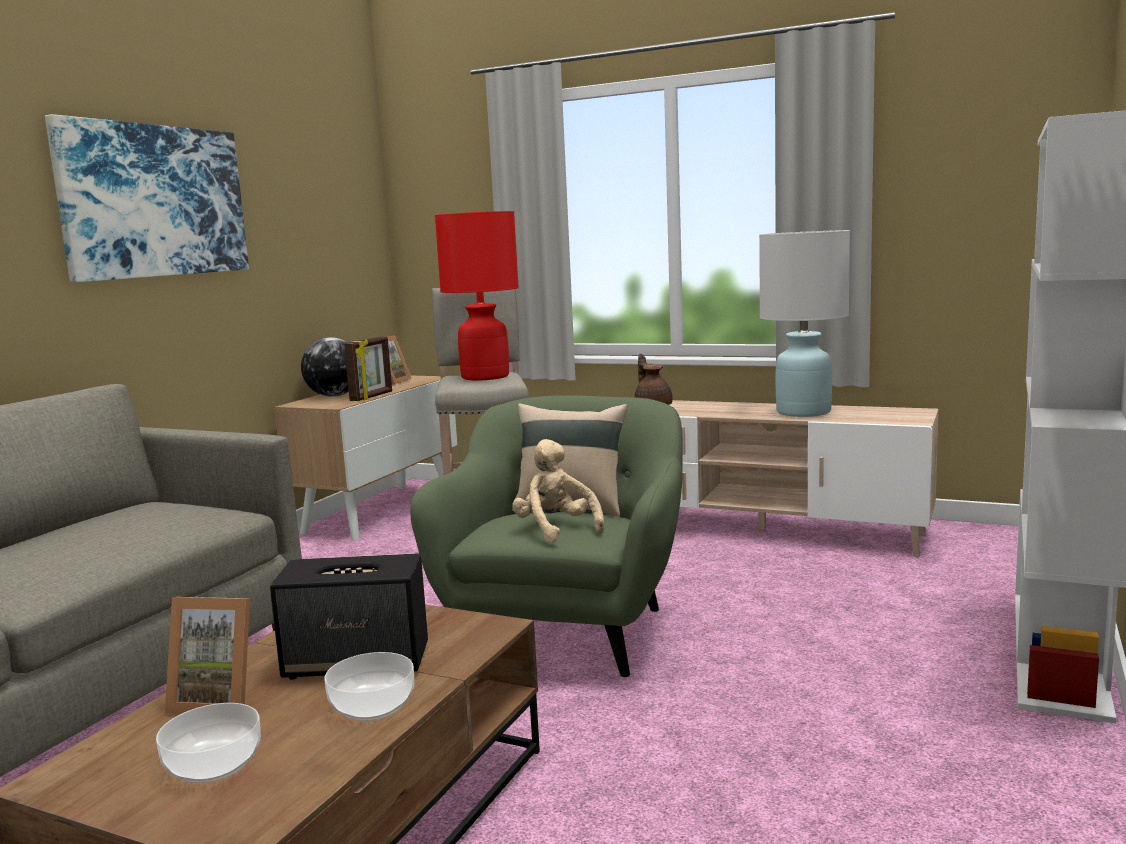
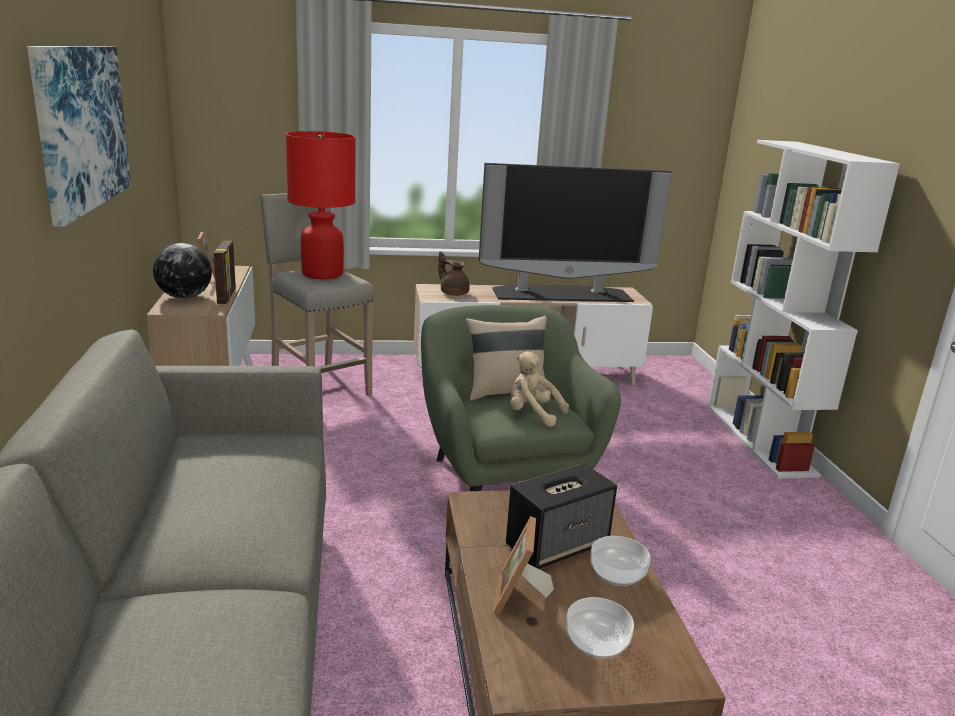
camera: 35 degrees left, 10 degrees up
(219, 700) = (520, 598): picture frame -> picture frame turned 120 degrees clockwise
(804, 412) = (562, 294): white table lamp -> television

